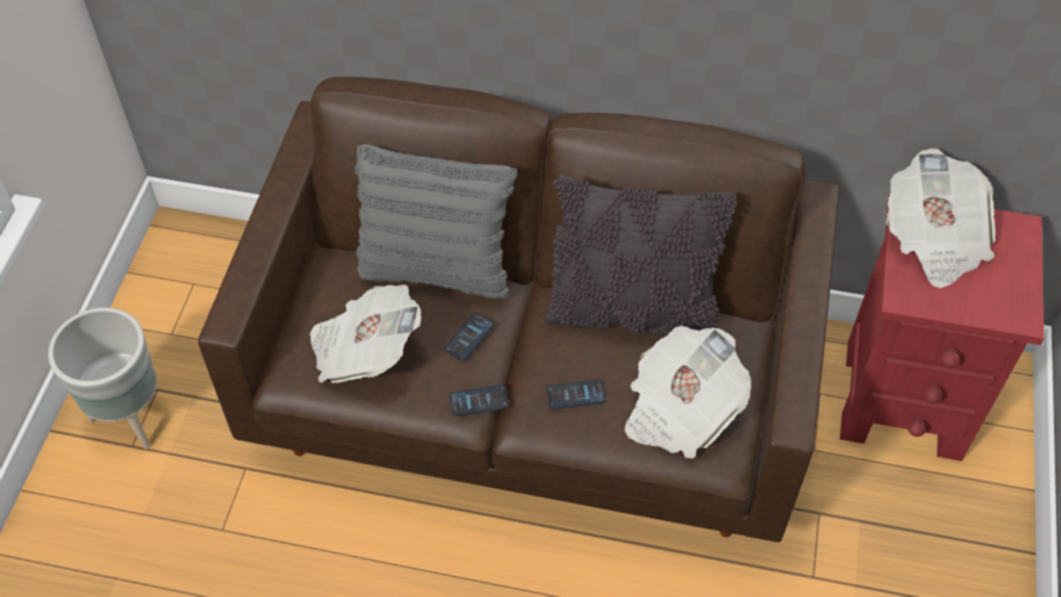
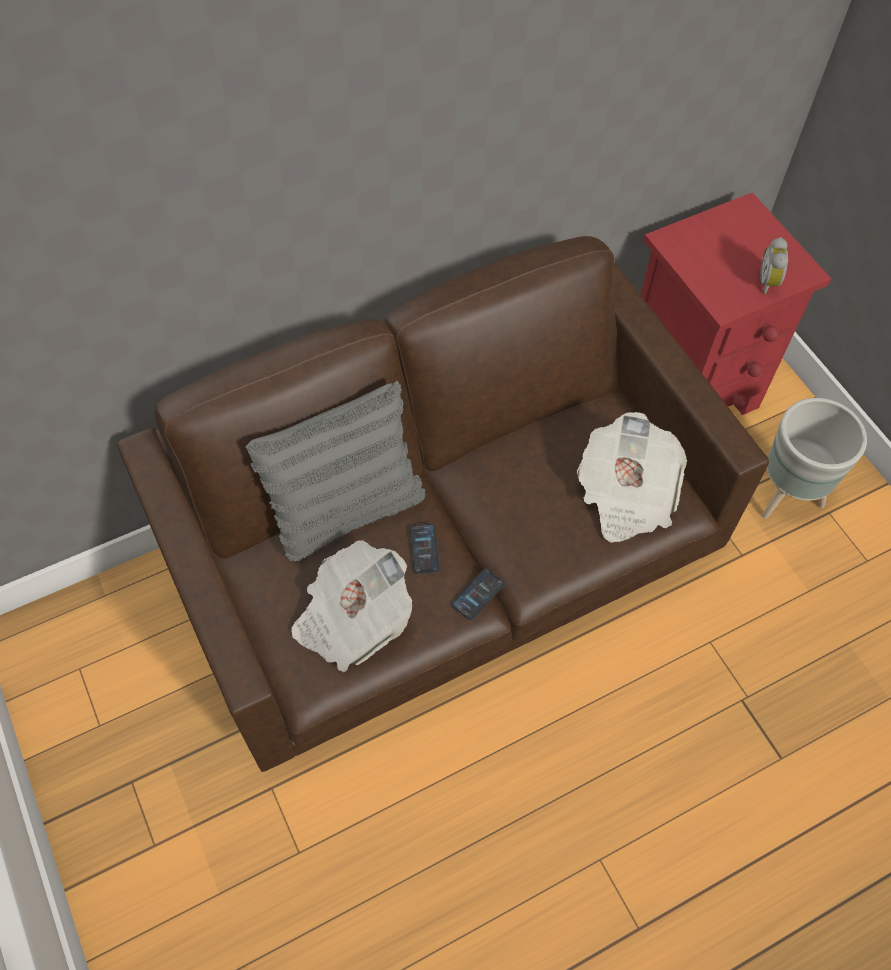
camera: 40 degrees left, 5 degrees up
(132, 417) = (132, 821): grey planter -> grey planter (787, 495)
(576, 395) = (545, 537): phone -> none
(631, 311) = (524, 444): black pillow -> none
(934, 239) = (704, 251): newspaper -> none
(972, 304) = (769, 282): none -> alarm clock

